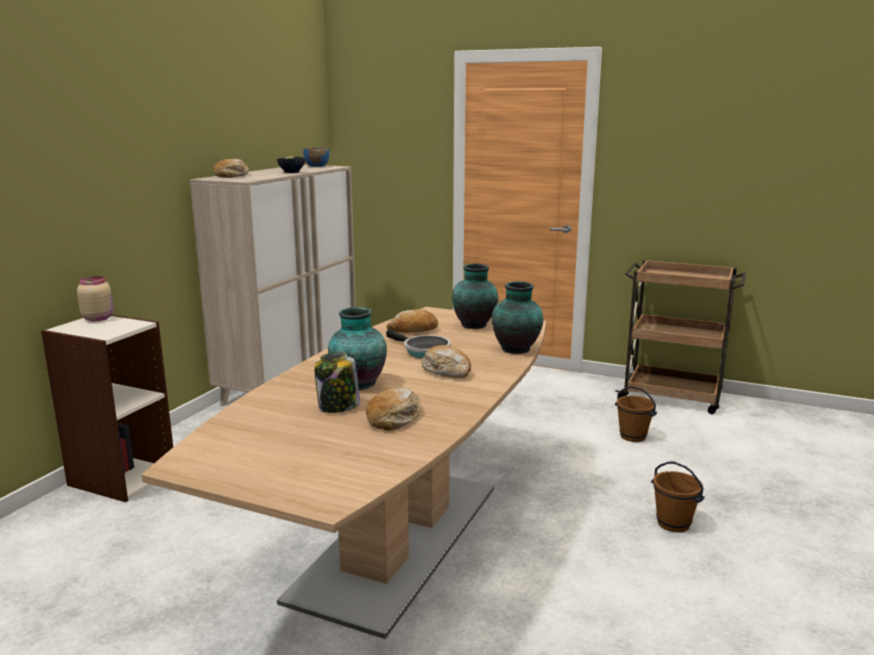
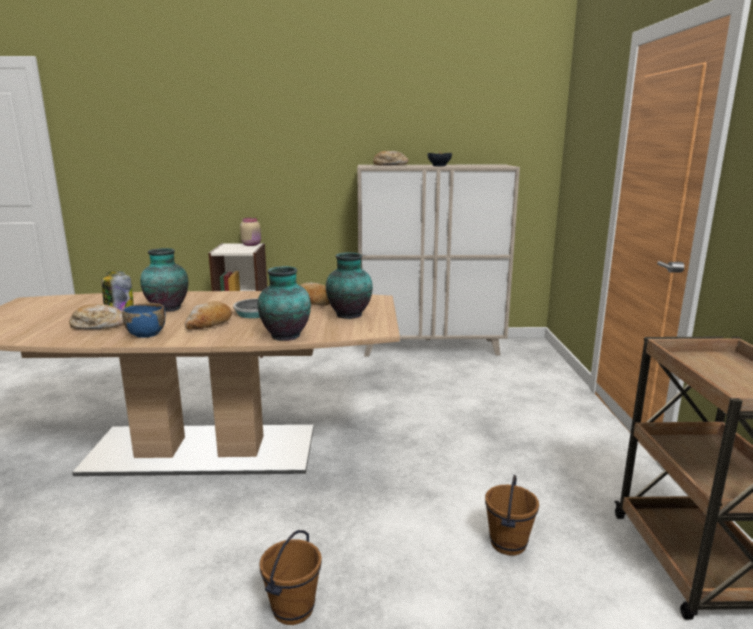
camera: 65 degrees right, 0 degrees up
(316, 166) = (498, 165): blue bowl -> blue bowl (146, 334)

